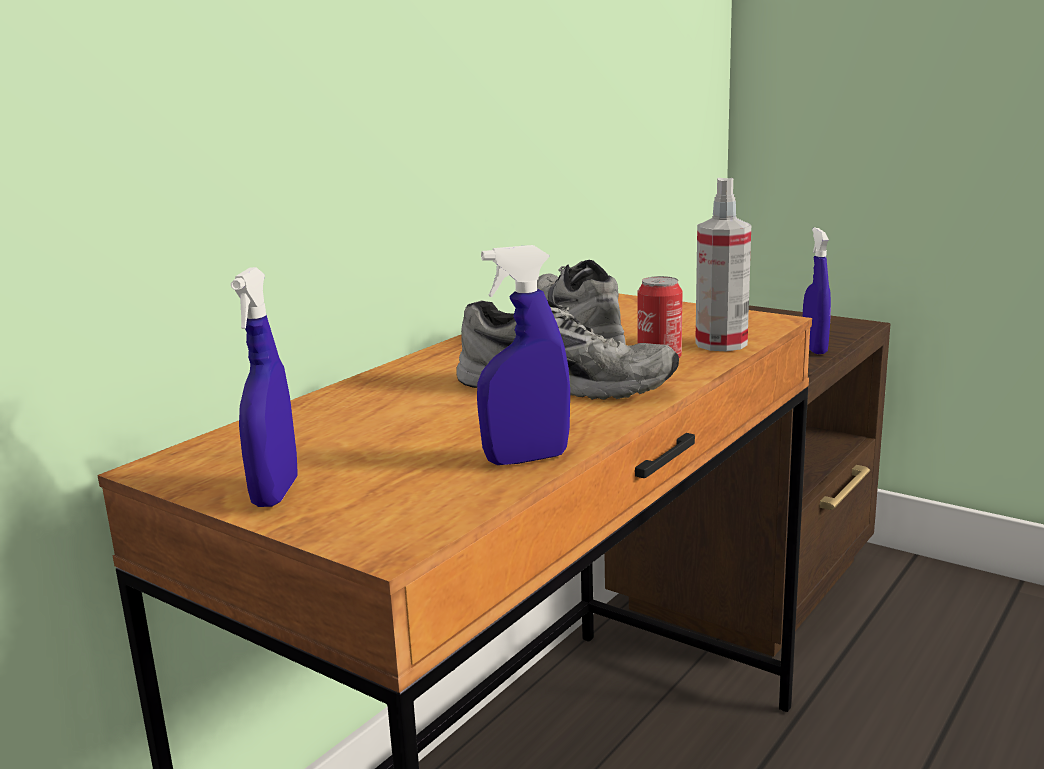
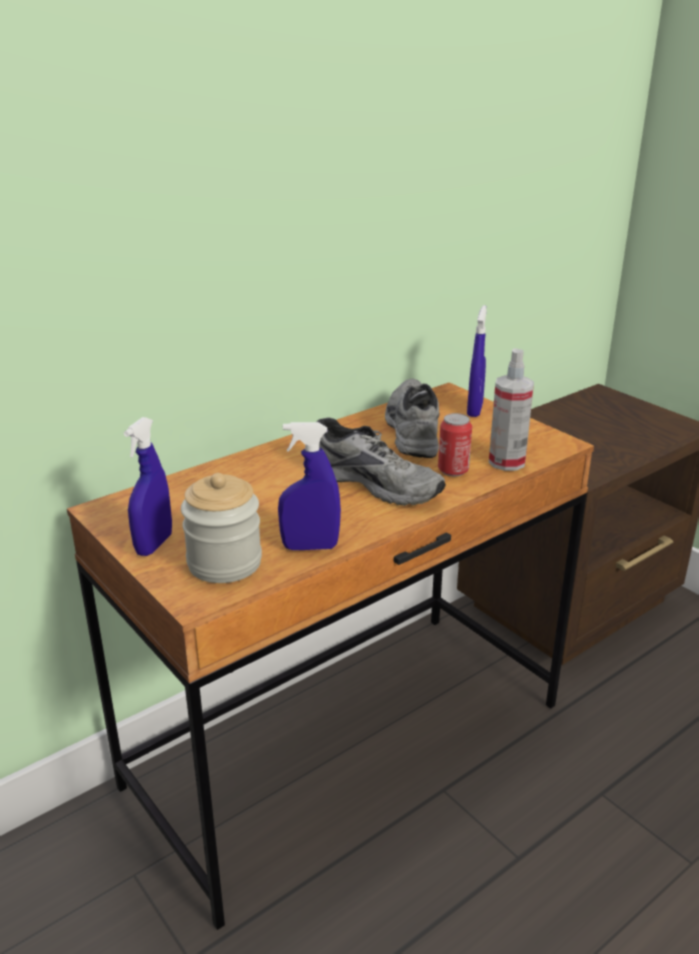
camera: 15 degrees right, 10 degrees up
(407, 496) = (224, 563): none -> jar
(814, 348) = (636, 446): blue spray bottle -> blue spray bottle (474, 410)

